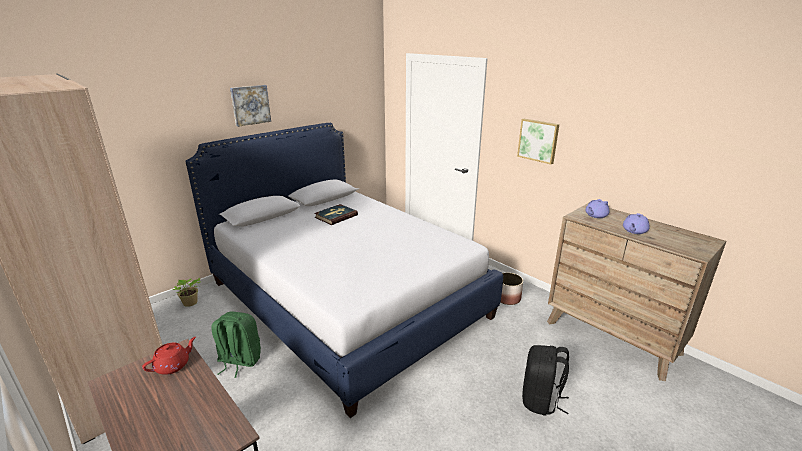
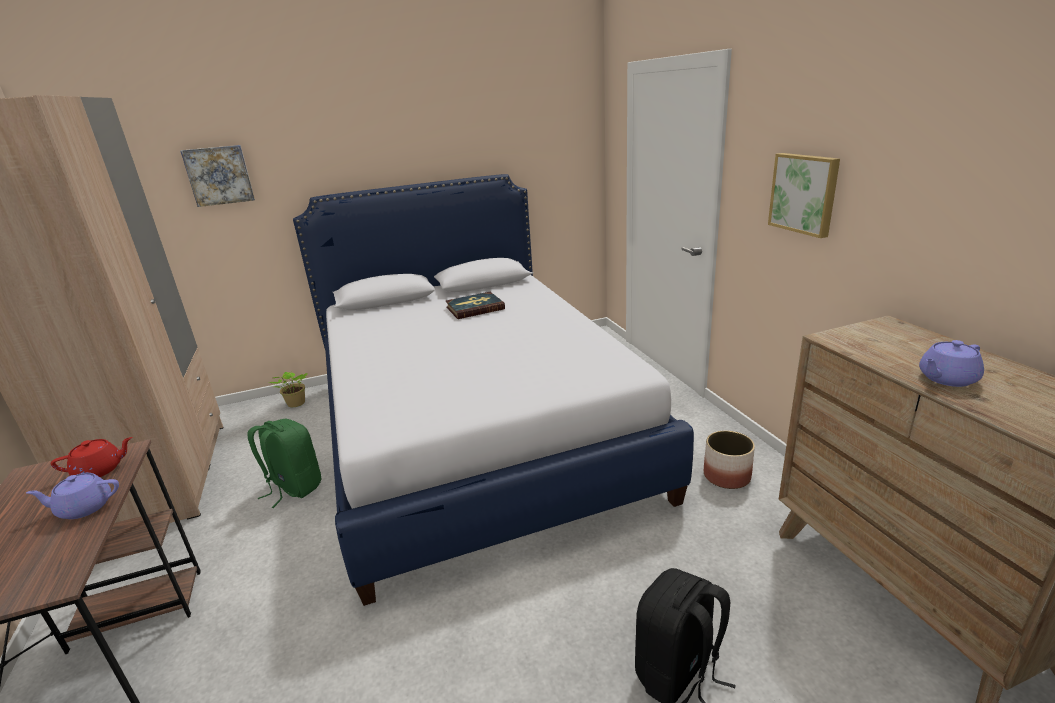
camera: 25 degrees right, 0 degrees up
(250, 105) = (385, 146): picture -> picture (219, 175)
(595, 215) = (879, 340): purple teapot -> purple teapot (84, 508)

